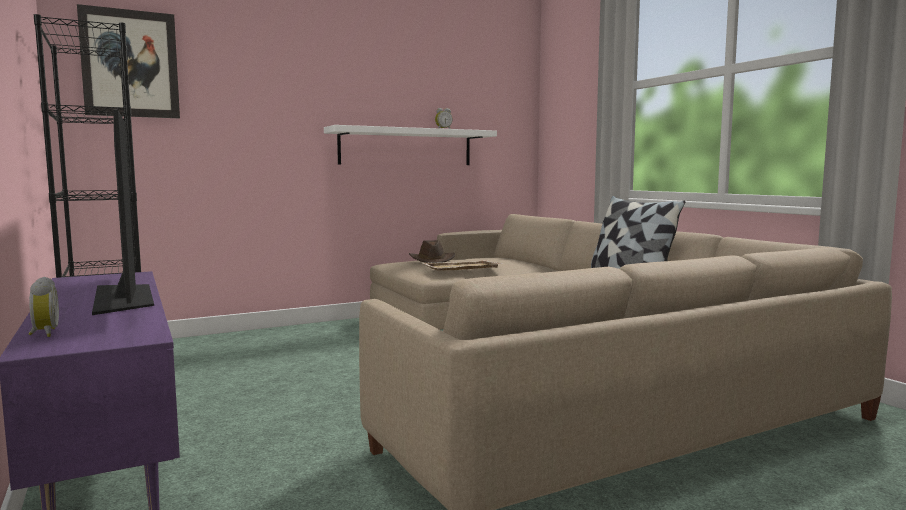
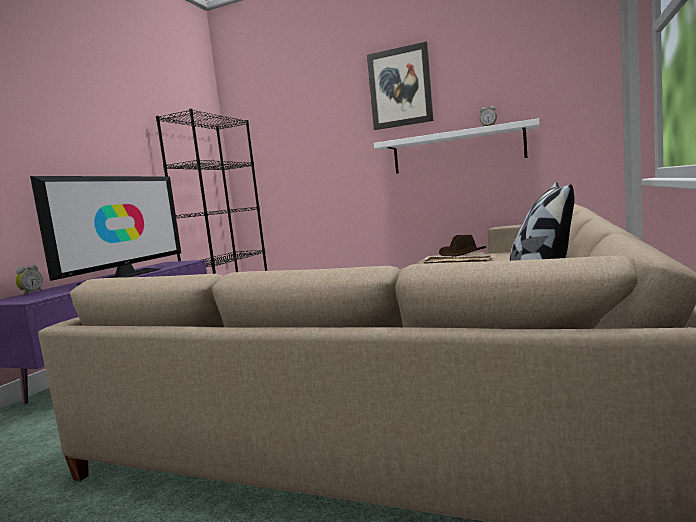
camera: 50 degrees right, 0 degrees up
(130, 64) = (261, 126): picture -> picture (400, 87)

